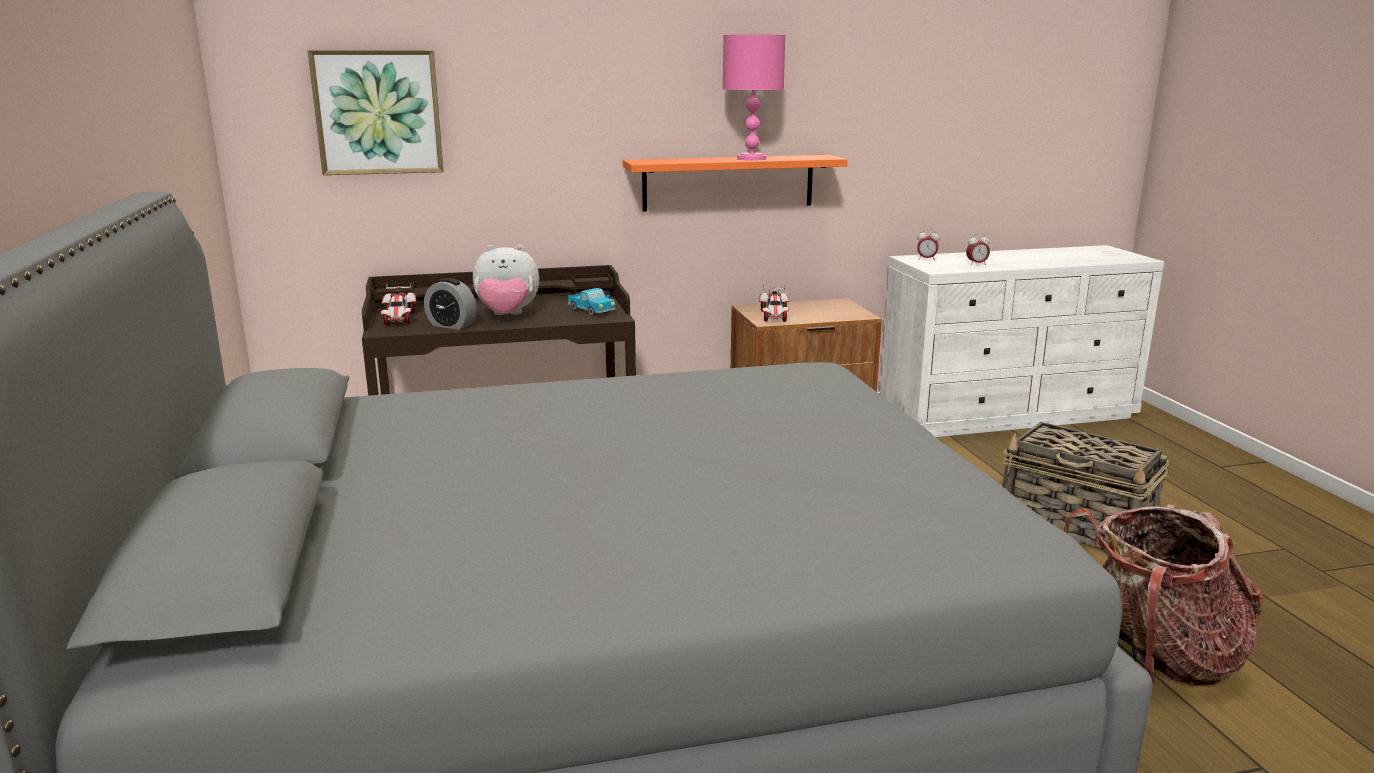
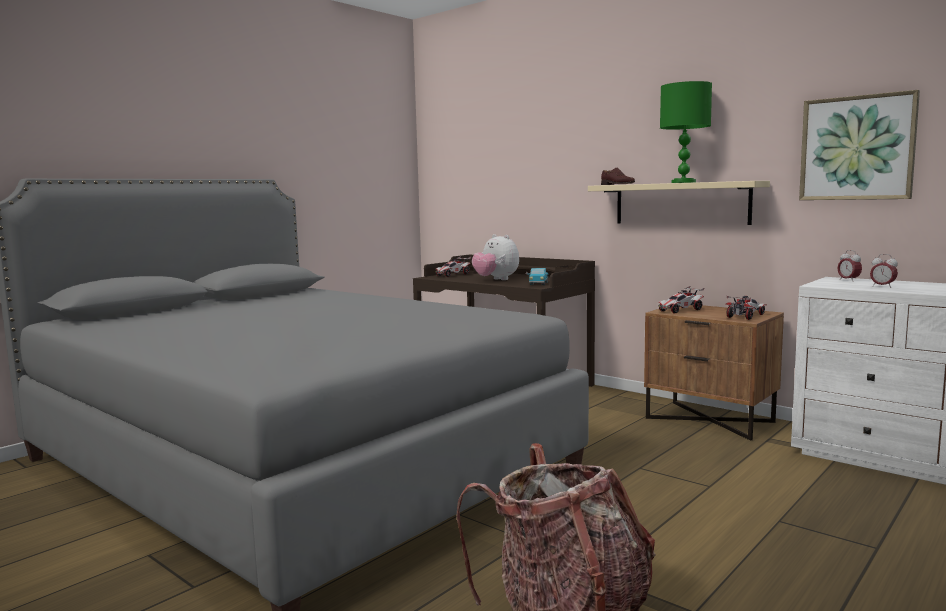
camera: 55 degrees right, 10 degrees down
(378, 112) = (479, 158): picture -> picture (857, 148)
(451, 325) = (459, 279): alarm clock -> none
(659, 161) = (617, 184): none -> brown shoe
(728, 182) = (680, 203): orange shelf -> beige shelf
(751, 158) = (683, 182): pink table lamp -> green table lamp
(844, 310) = (746, 316): none -> toy car
(1077, 527) = (763, 544): basket -> none

